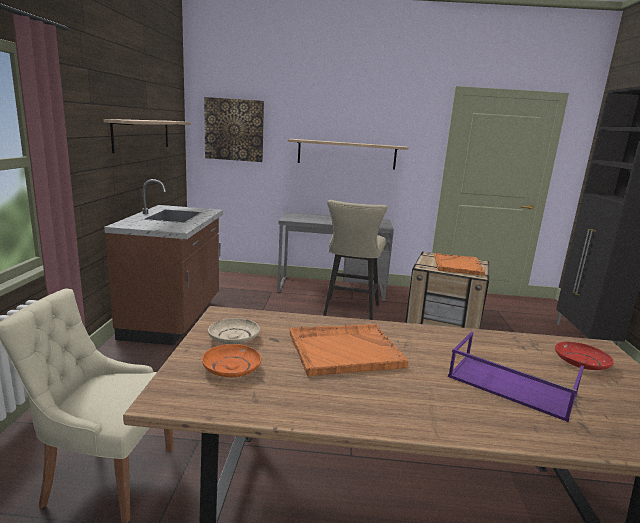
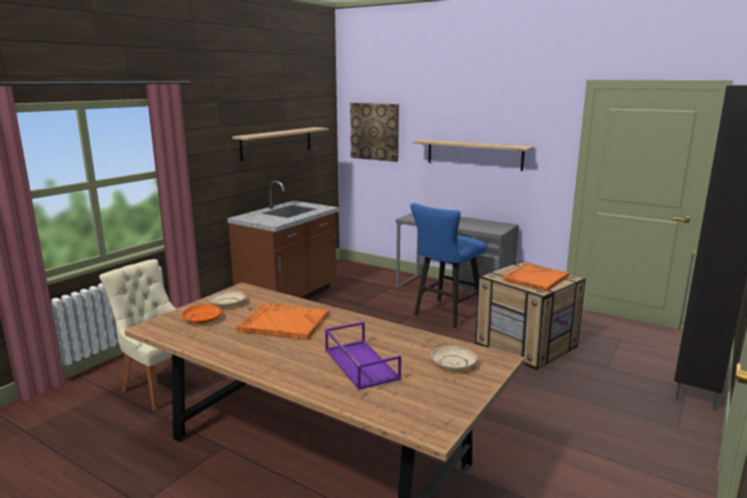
camera: 30 degrees right, 0 degrees up
(349, 312) = (445, 315): beige stool -> blue stool
(581, 362) = (453, 364): red plate -> beige plate

